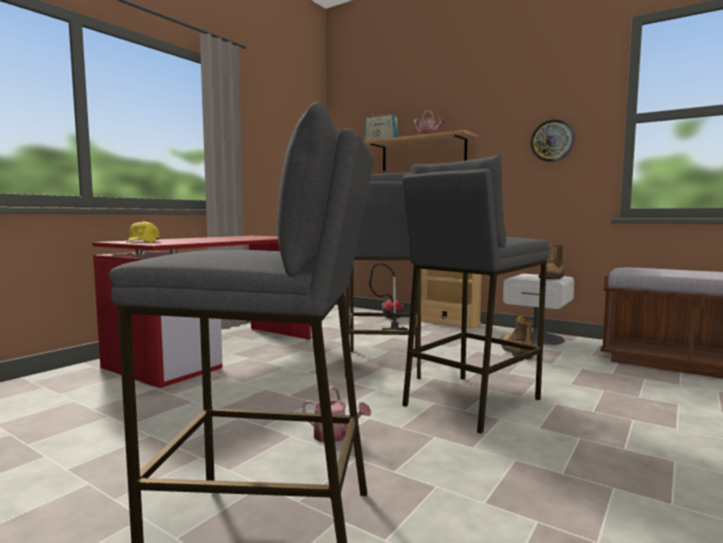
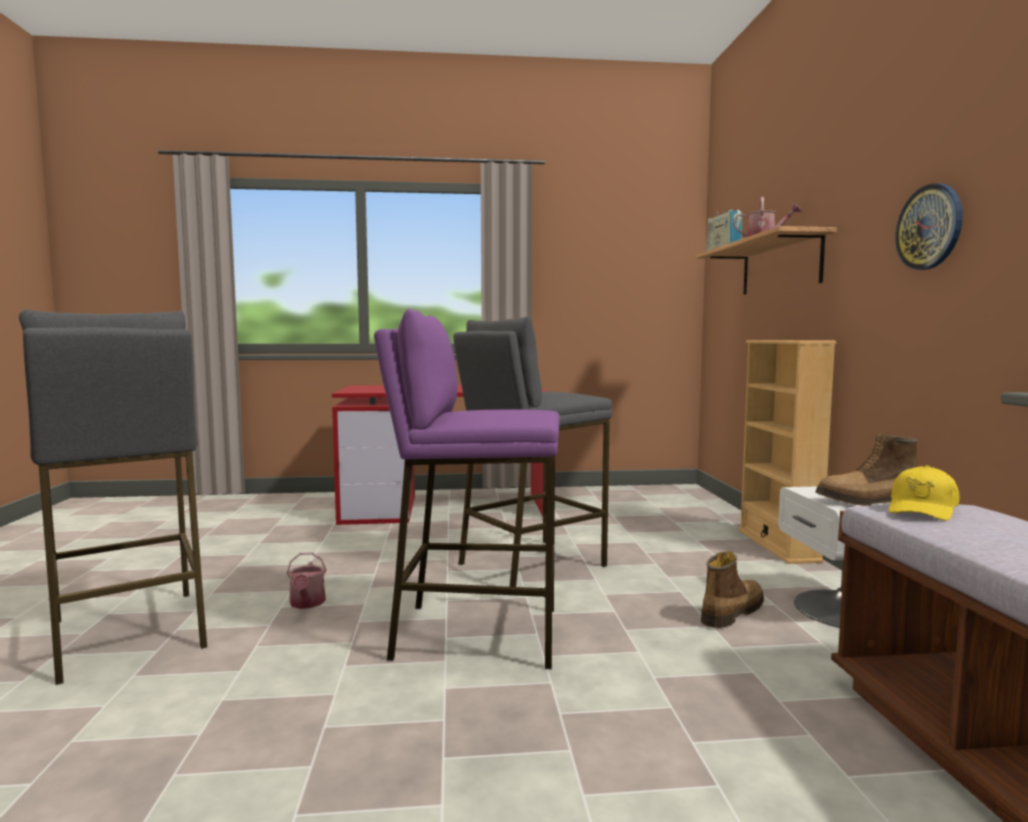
camera: 50 degrees right, 0 degrees up
(143, 242) = (367, 388): yellow cap -> yellow cap (922, 509)
(390, 320) = (704, 521): vacuum cleaner -> none
(470, 402) = (476, 633): grey stool -> purple stool

